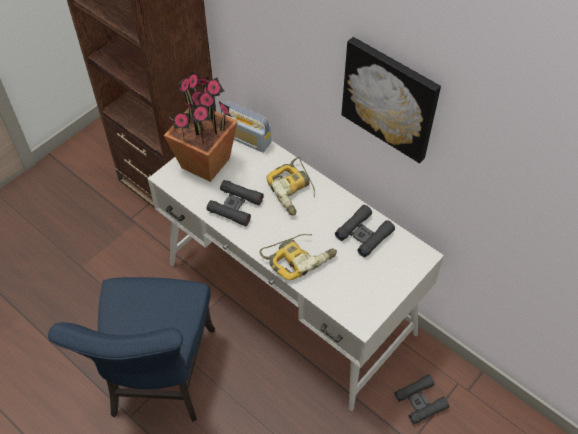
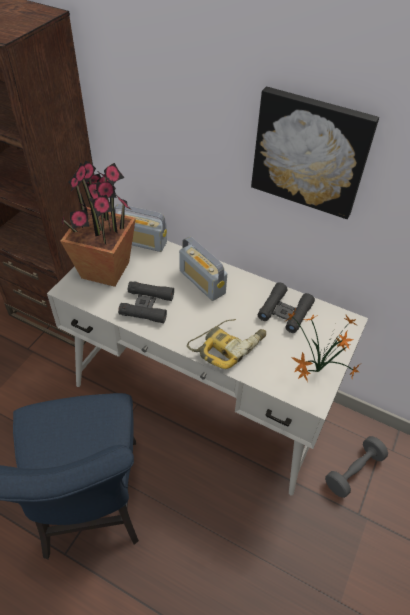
camera: 15 degrees left, 5 degrees down
(293, 191) = (202, 282): power drill -> radio
(371, 298) = (315, 372): none -> potted plant
(420, 401) = (353, 471): black binoculars -> grey dumbbell

